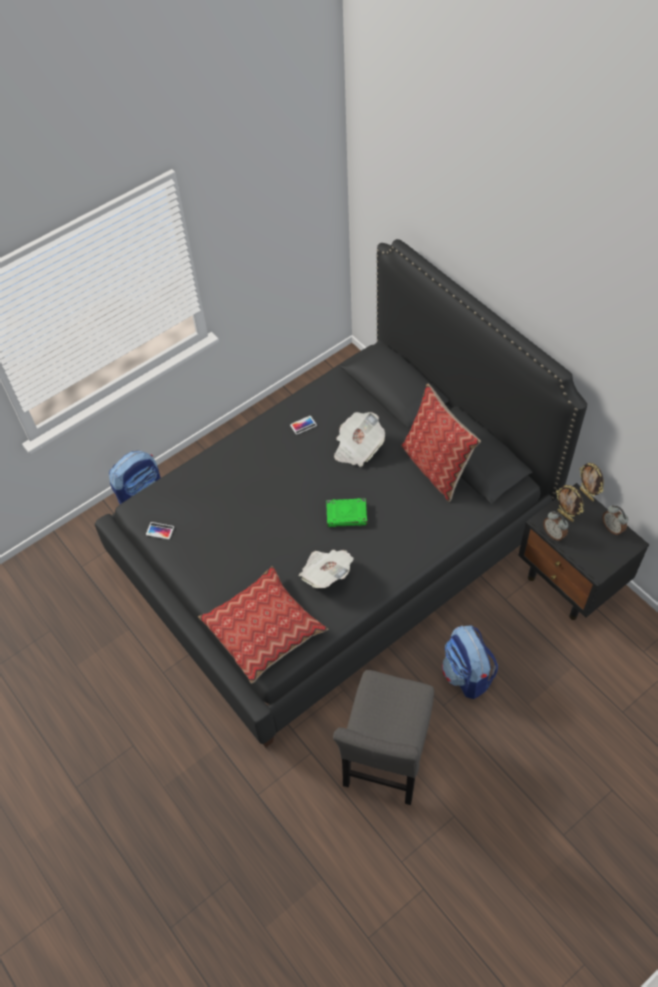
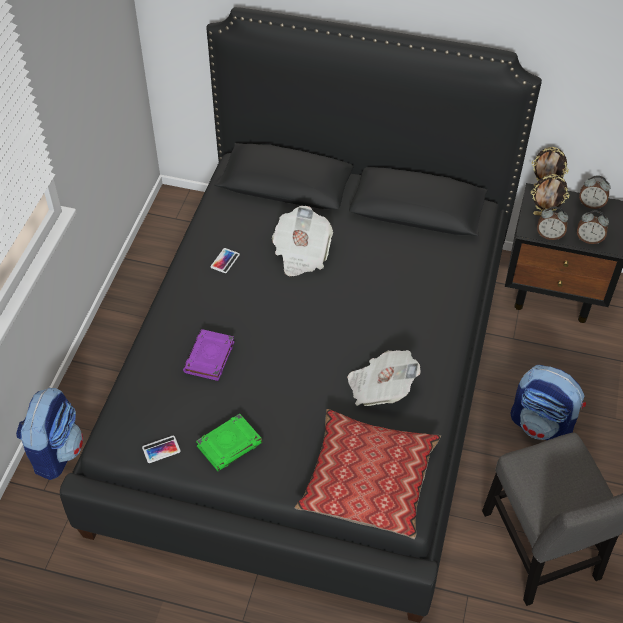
camera: 40 degrees left, 5 degrees down
(236, 488) = (209, 358): none -> purple book
(347, 514) = (349, 321): green book -> green book (229, 444)
(436, 467) = (393, 232): pillow -> none
(583, 554) = (589, 239): none -> alarm clock

